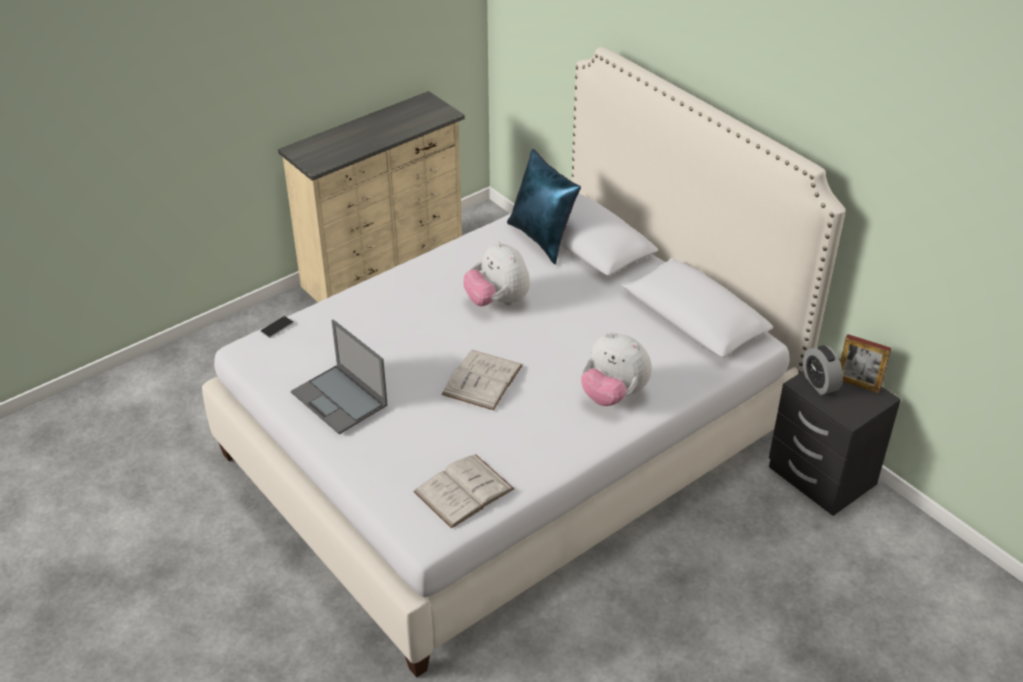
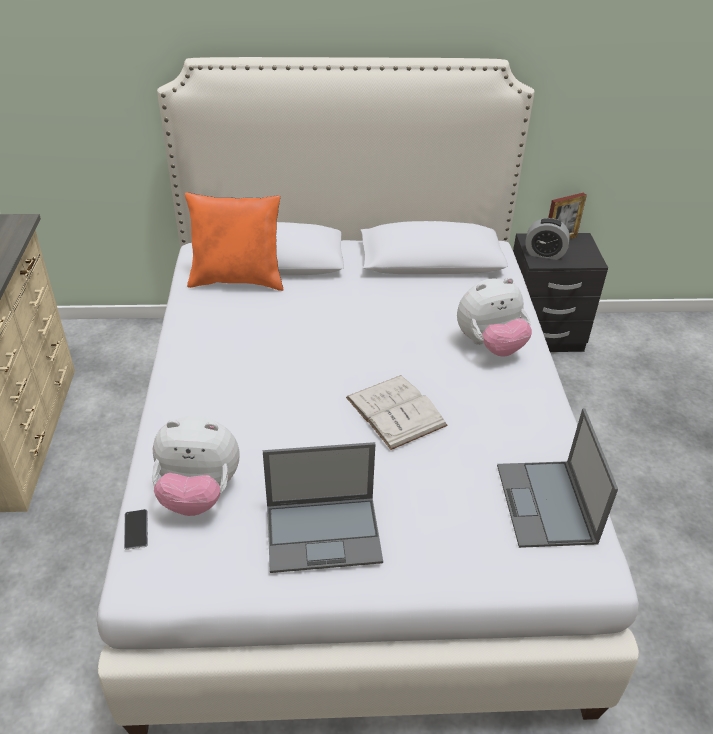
camera: 55 degrees left, 0 degrees up
(464, 490) = (546, 504): white book -> laptop
(497, 301) = (292, 347): plush toy -> plush toy (198, 493)
(543, 239) = (238, 280): blue pillow -> orange pillow

